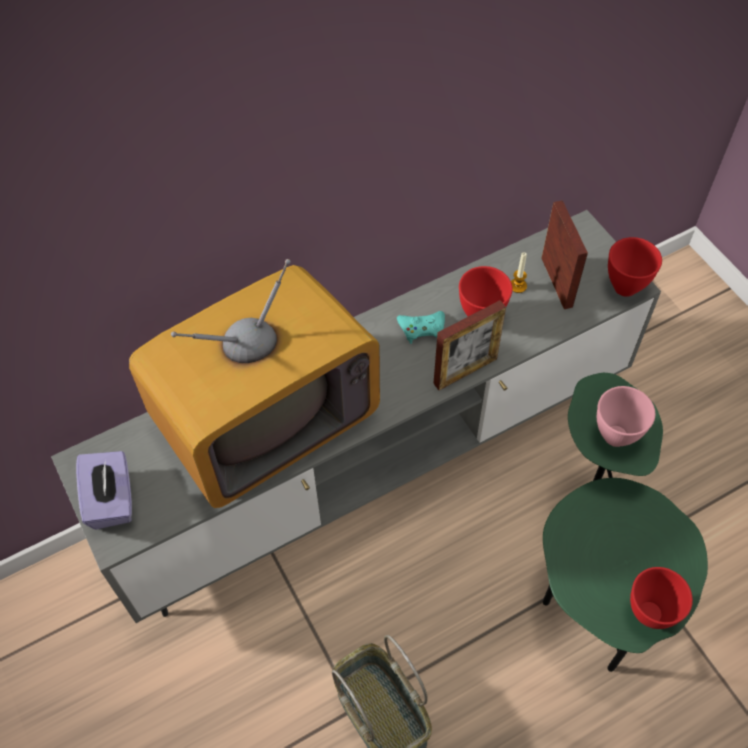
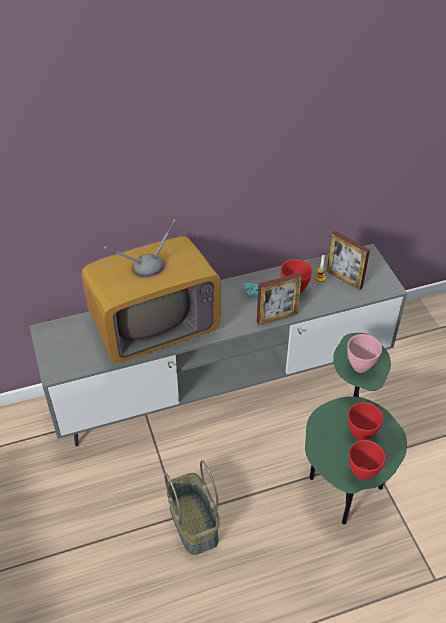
camera: 10 degrees right, 10 degrees down
(112, 500) = (57, 352): purple tissue box -> none
(556, 282) = (344, 279): picture frame -> picture frame turned 135 degrees clockwise
(625, 288) = (385, 288): red bowl -> red bowl (360, 435)

